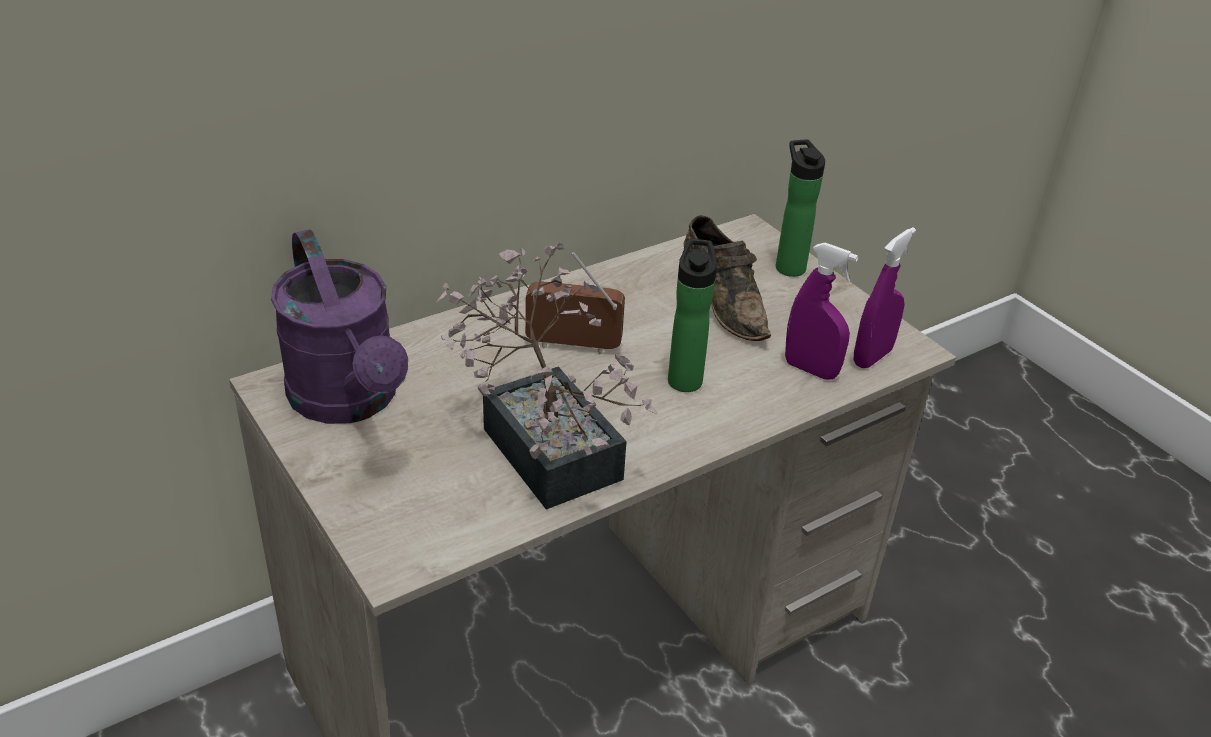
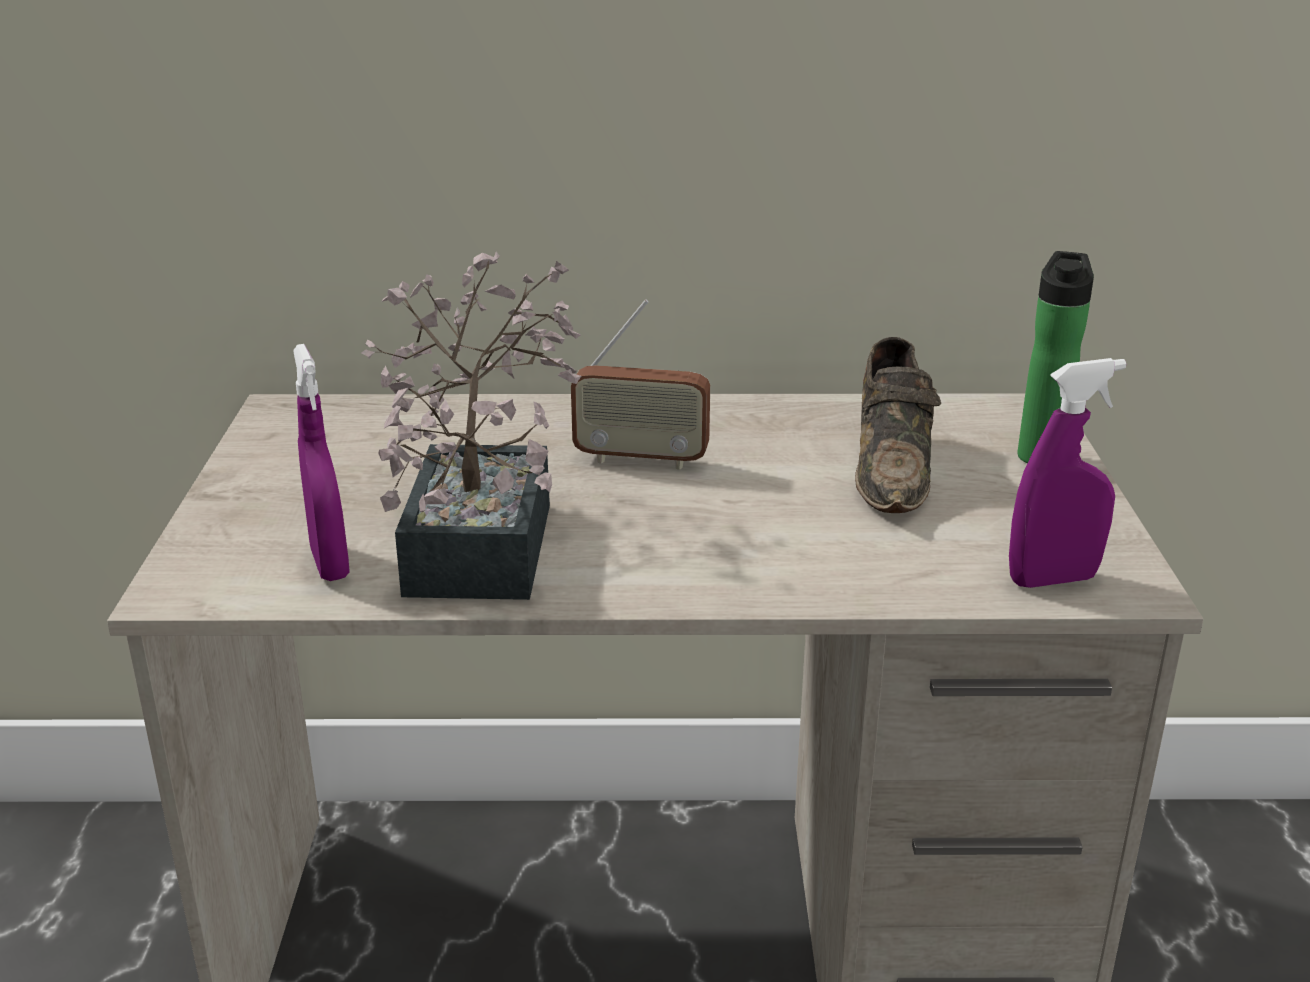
camera: 35 degrees right, 10 degrees down
(350, 401) = (332, 442): purple watering can -> none
(573, 346) = (641, 459): radio -> radio turned 150 degrees clockwise
(685, 378) = (743, 526): bottle -> none
(810, 369) = (936, 566): purple spray bottle -> purple spray bottle (330, 564)

